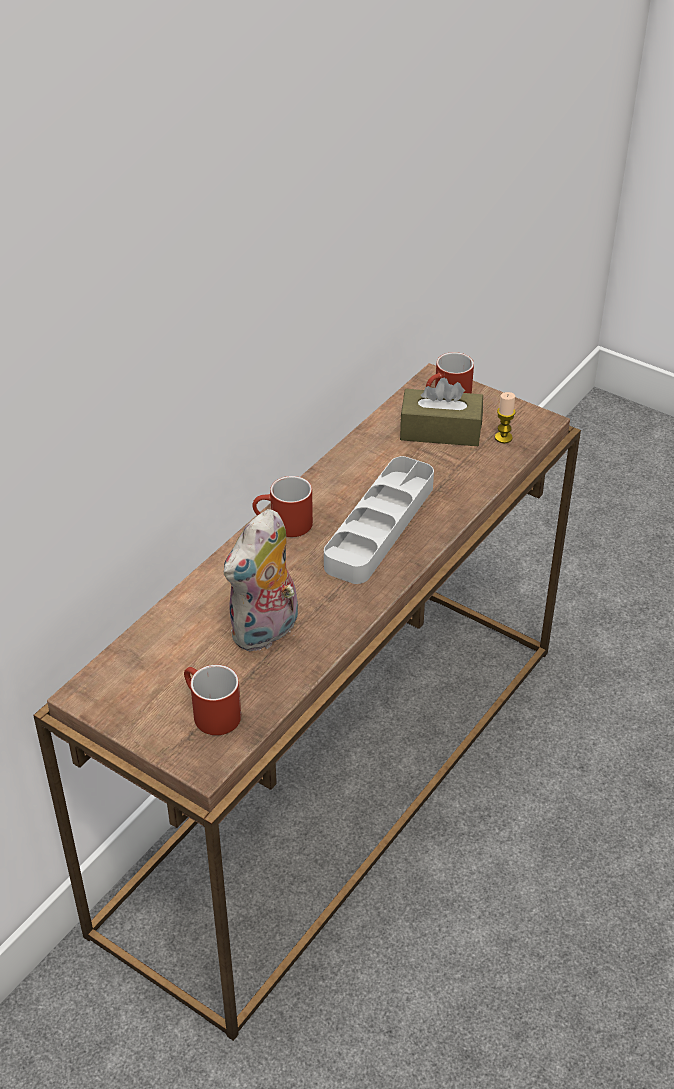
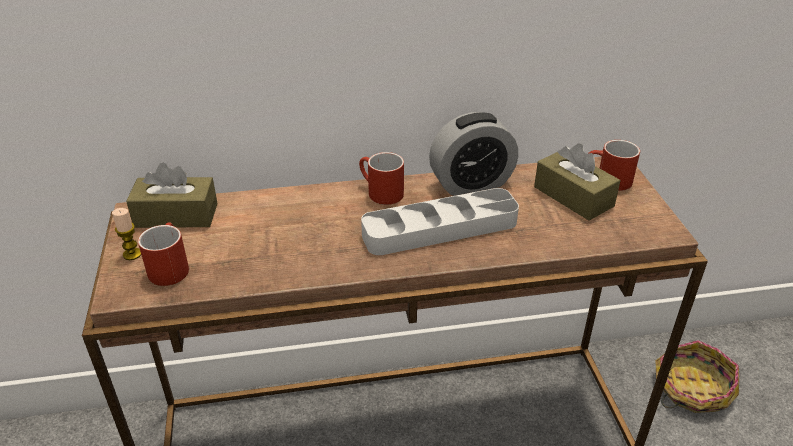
camera: 45 degrees right, 5 degrees down
(133, 668) = (176, 215): none -> brown tissue box
(266, 632) = (272, 244): plush toy -> none
(346, 468) = (471, 183): none -> alarm clock
(503, 438) = (618, 226): candle -> candle (132, 254)
(528, 564) = (691, 388): none -> basket

